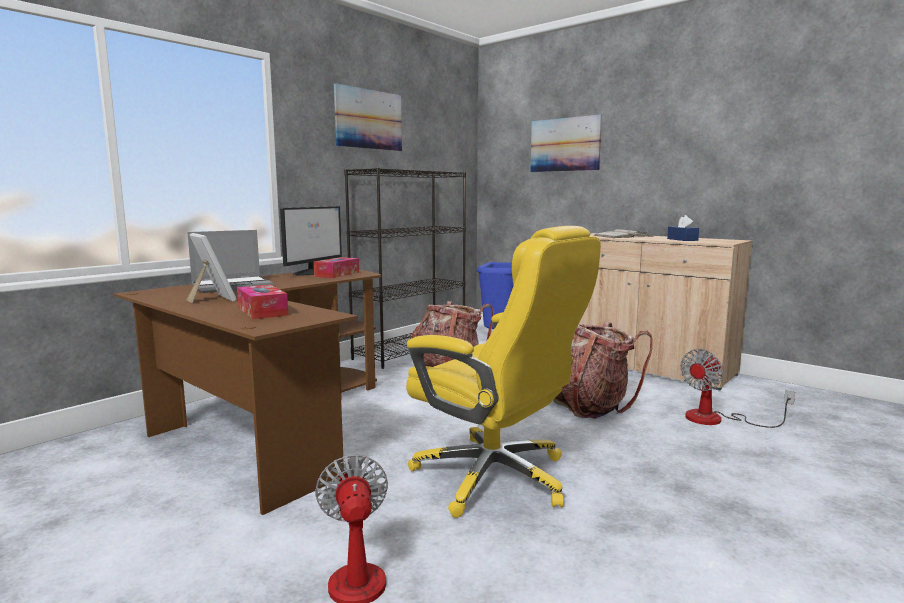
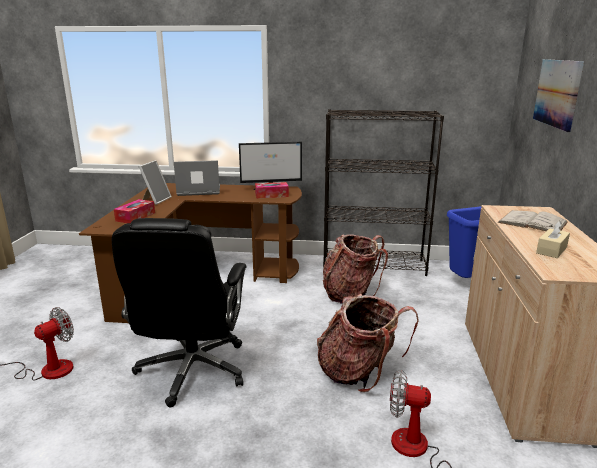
camera: 55 degrees right, 10 degrees up
(233, 286) = (198, 191): laptop -> laptop turned 150 degrees clockwise
(369, 119) = (360, 65): picture -> none
(496, 477) = (192, 371): yellow office chair -> black office chair
(682, 239) = (551, 250): blue tissue box -> beige tissue box

